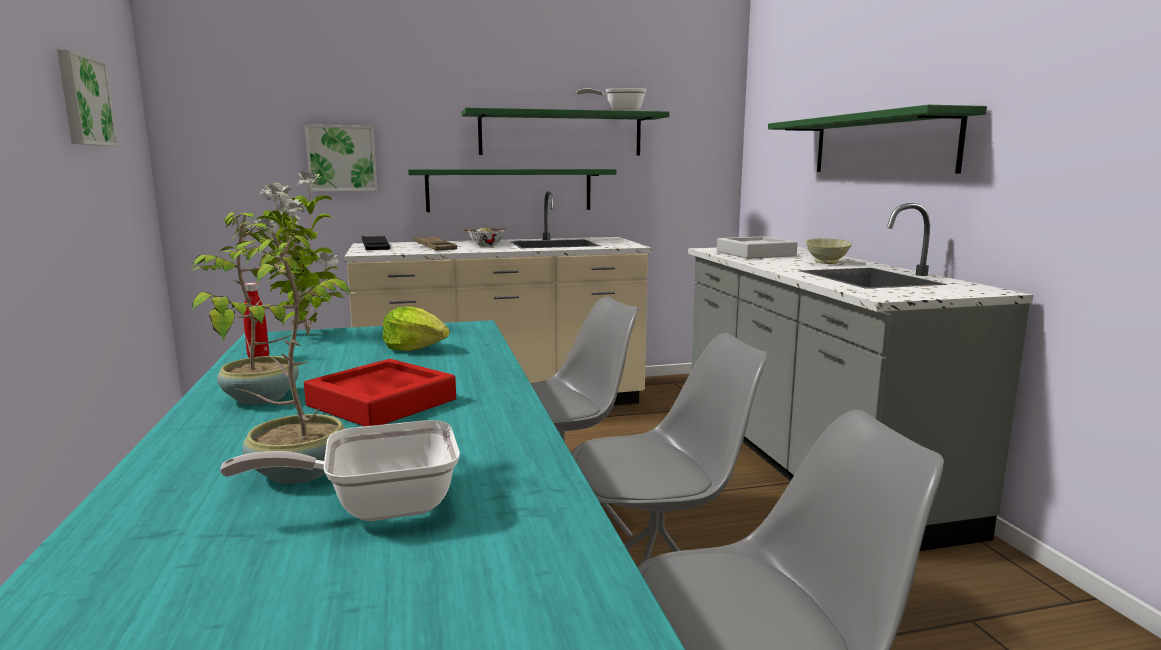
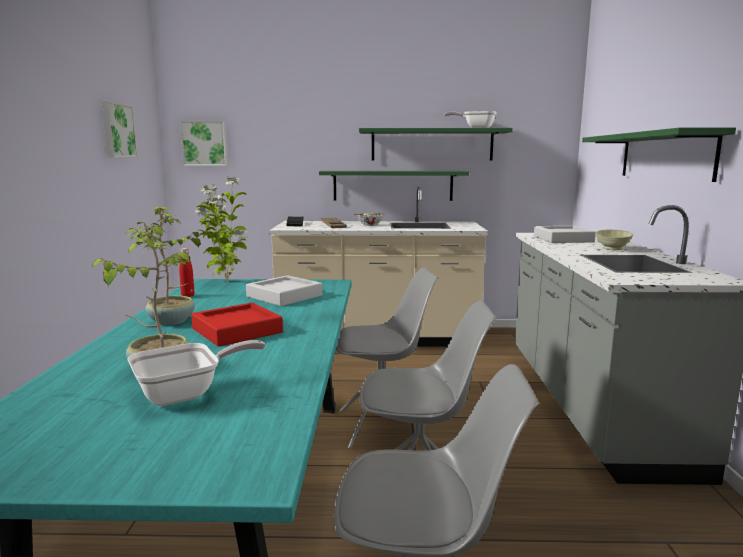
camera: 15 degrees right, 0 degrees up
(342, 158) = (279, 163): picture -> picture (205, 143)
(377, 506) = (187, 393): frying pan -> frying pan turned 150 degrees clockwise
(415, 348) = (284, 296): lettuce -> grey tray

